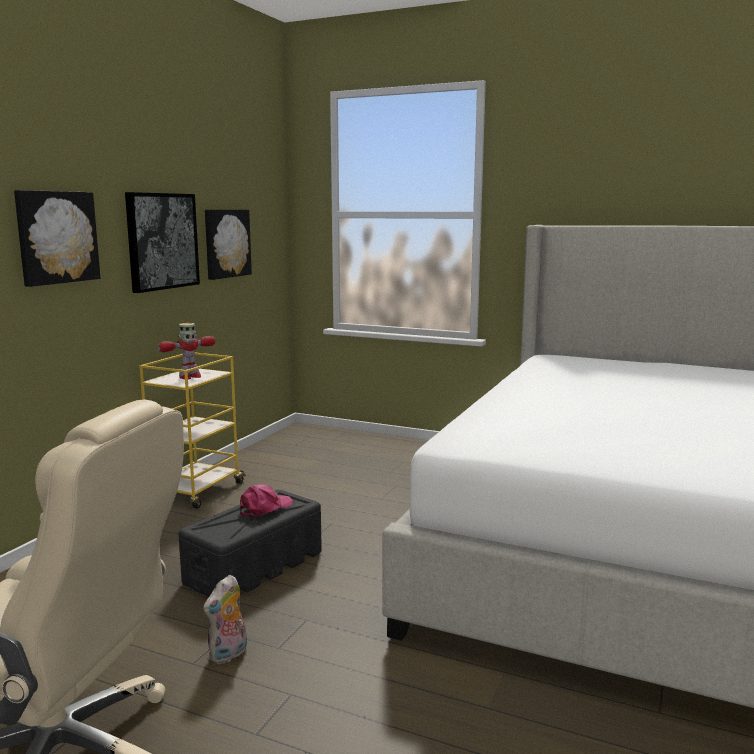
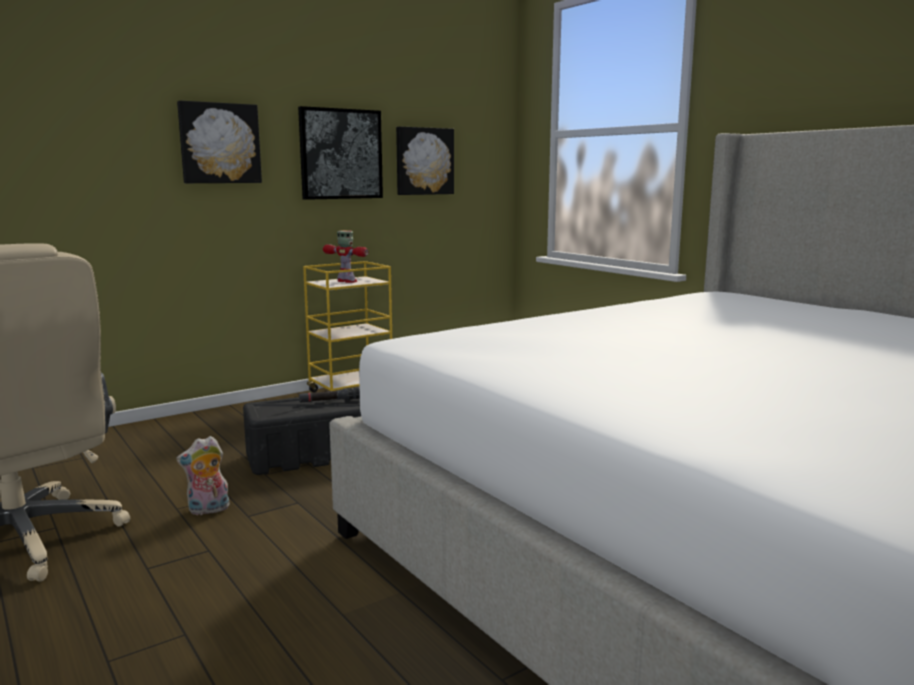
camera: 30 degrees right, 0 degrees up
(189, 377) = (347, 281): toy robot -> toy robot turned 135 degrees counterclockwise
(264, 508) = (330, 401): pink cap -> black flashlight

